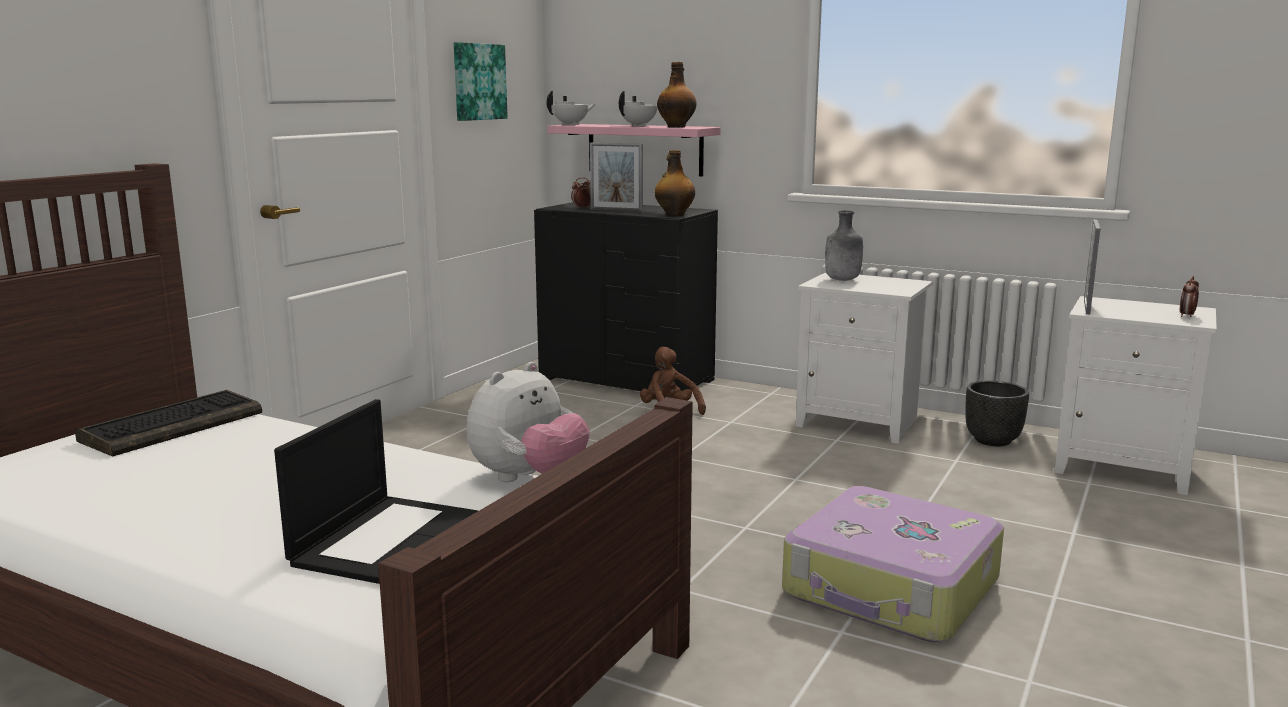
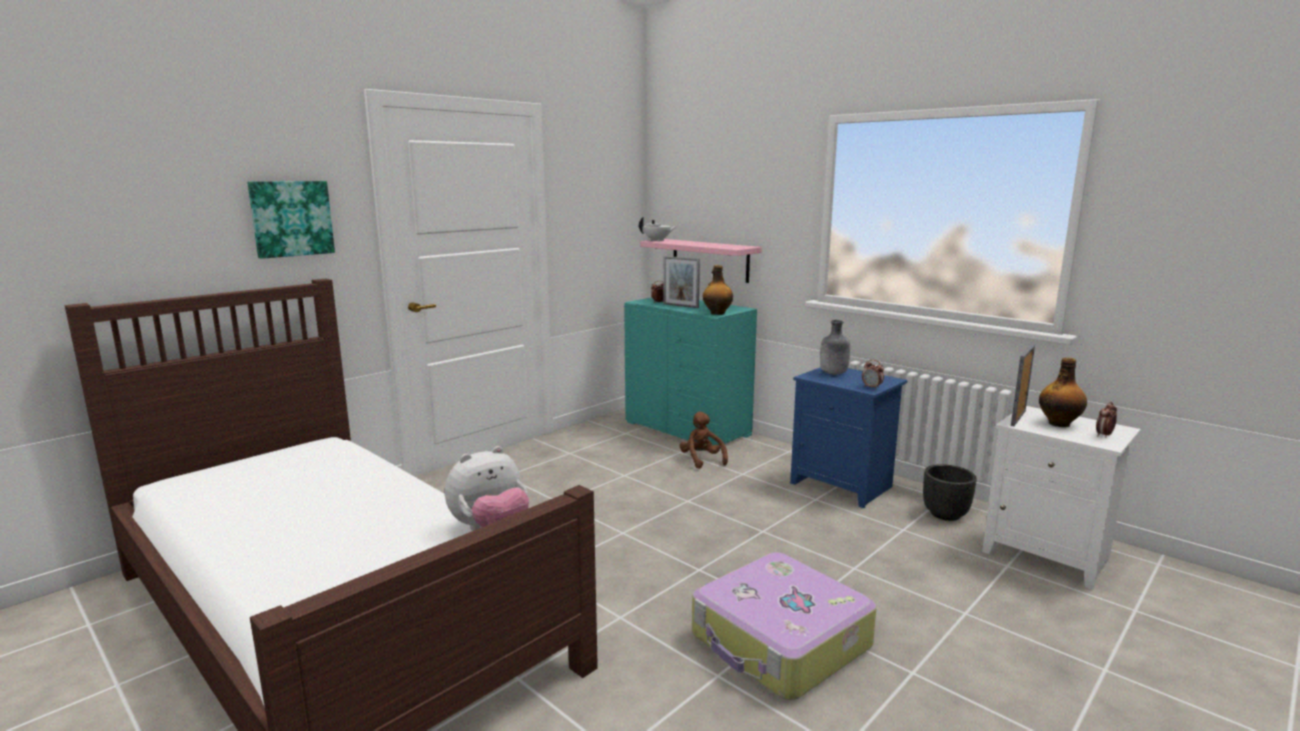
camera: 15 degrees right, 0 degrees up
(174, 426) = (310, 457): keyboard -> none
(386, 538) = (360, 570): laptop -> none
(478, 82) = (588, 210): picture -> picture (291, 218)
(627, 378) = (688, 428): black dresser -> turquoise dresser
(639, 126) = (702, 244): white teapot -> none
(677, 127) = (726, 246): bottle -> bottle (1059, 423)
(860, 422) = (844, 485): white nightstand -> blue nightstand
(901, 290) = (872, 387): none -> alarm clock

